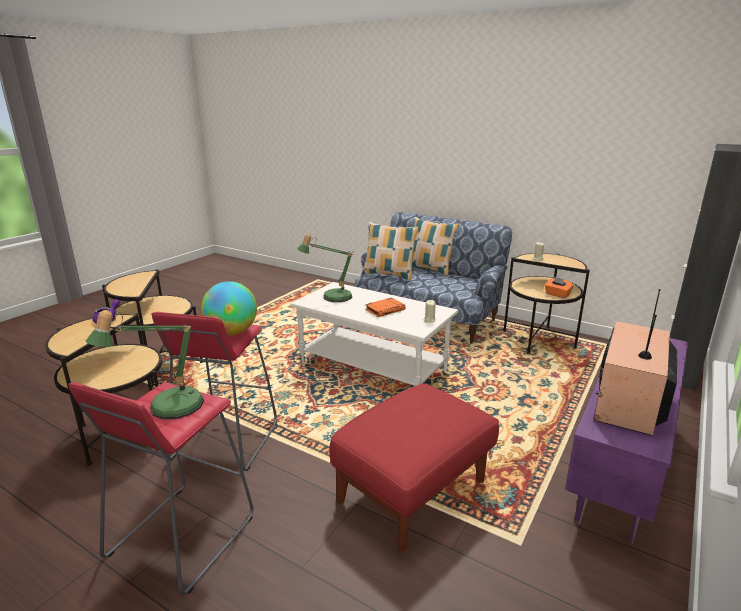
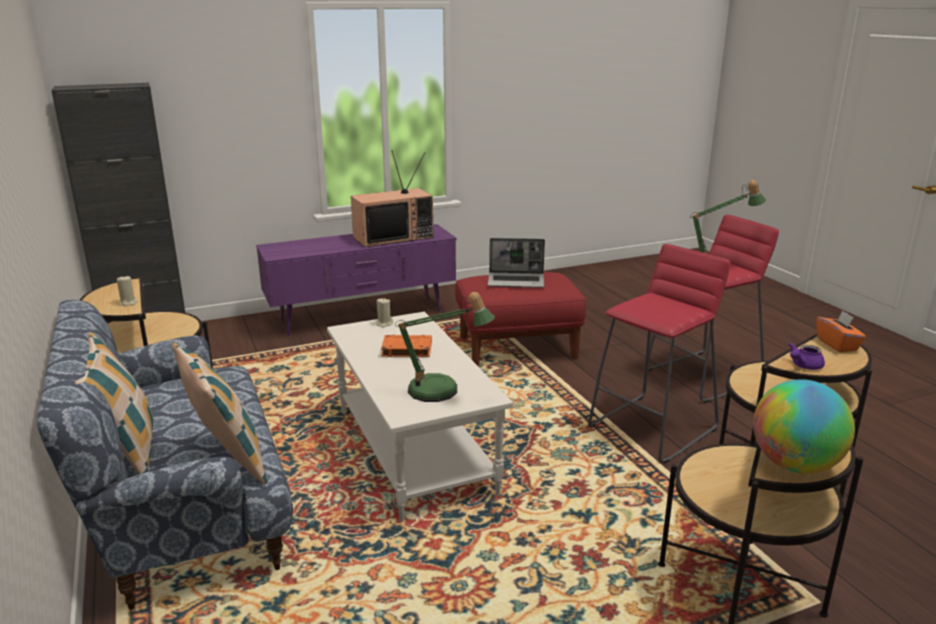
camera: 145 degrees left, 0 degrees up
(232, 332) = (643, 304): globe -> globe (794, 465)
(419, 418) = (517, 281): none -> laptop
(557, 295) = (169, 319): orange tissue box -> orange tissue box (837, 344)

